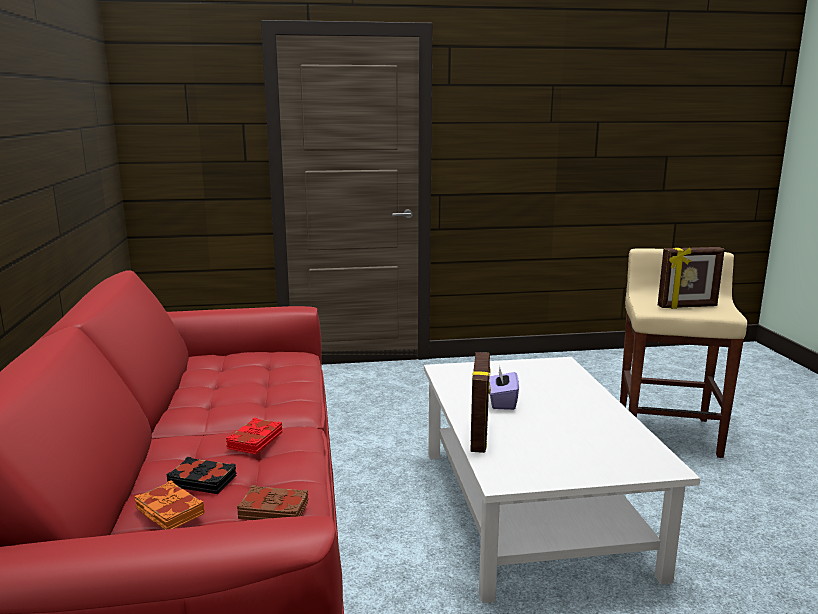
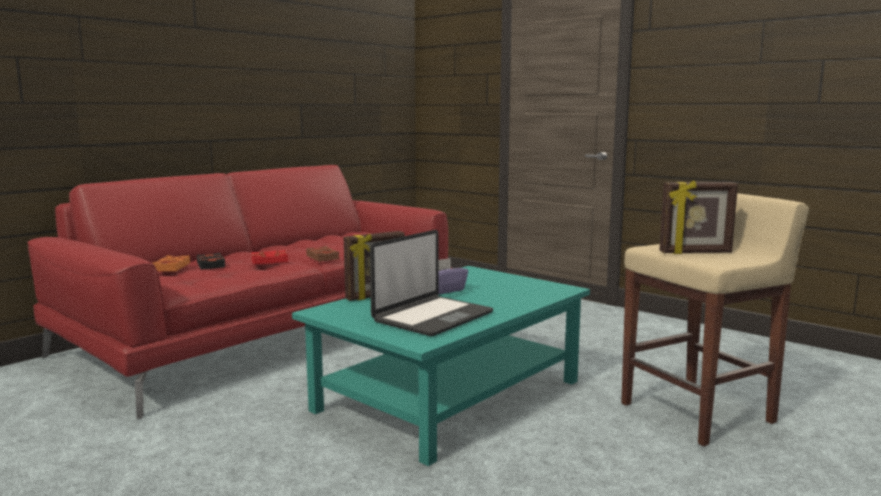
camera: 50 degrees right, 5 degrees down
(274, 510) = (197, 279): brown book -> brown book (323, 257)
(530, 509) = (449, 395): white coffee table -> turquoise coffee table
(589, 437) = (432, 317): none -> laptop
(687, 306) = (695, 253): picture frame -> picture frame turned 45 degrees counterclockwise

